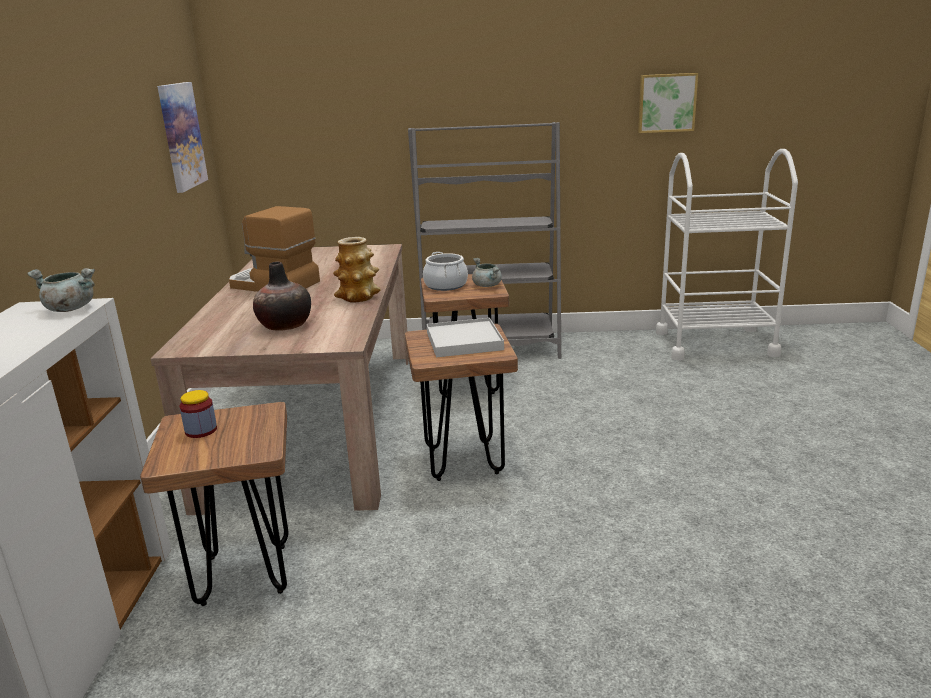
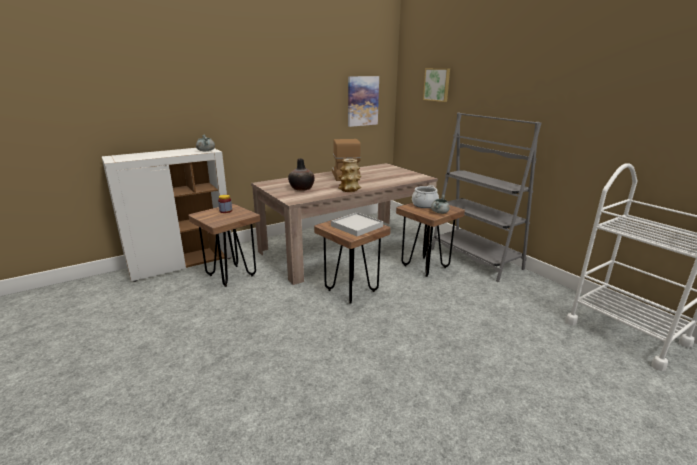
camera: 55 degrees right, 0 degrees up
(666, 103) = (651, 121): picture -> picture (437, 84)

